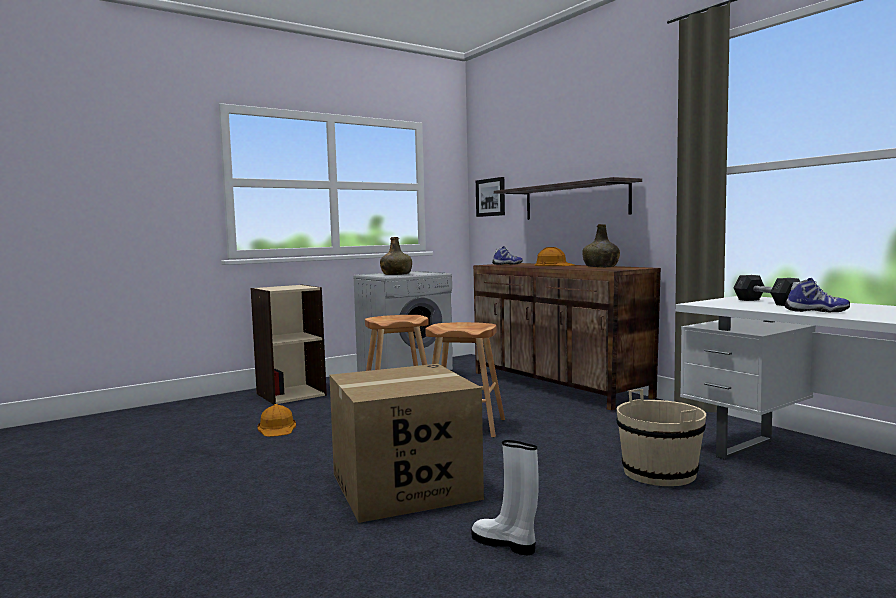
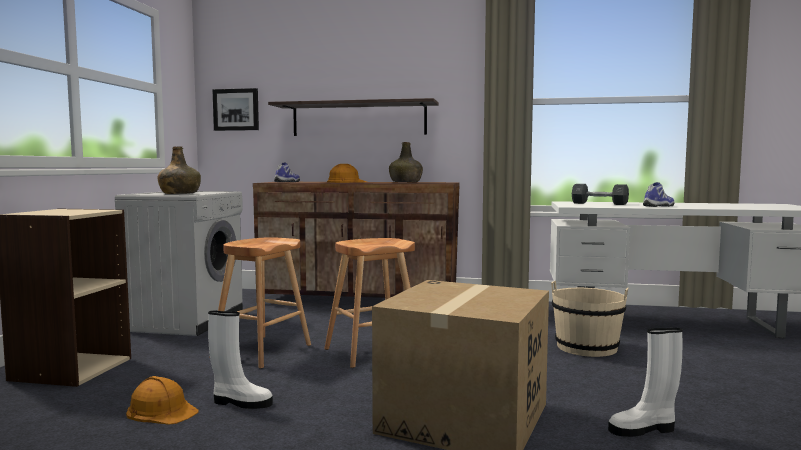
camera: 45 degrees left, 0 degrees up
(316, 435) = (240, 402): none -> white boot

